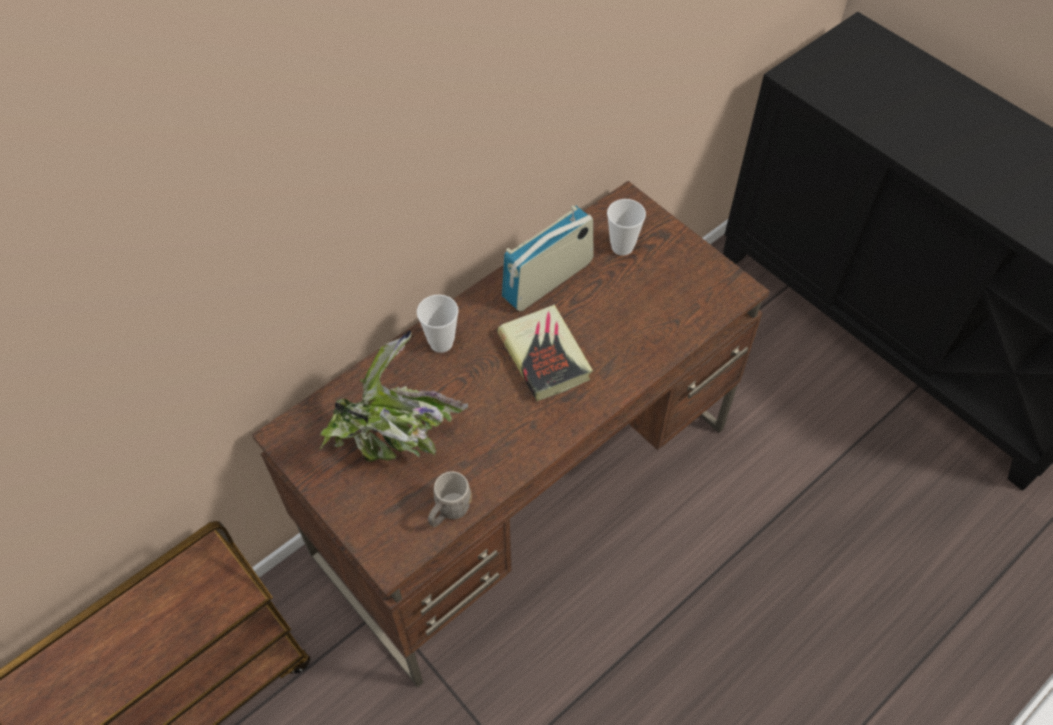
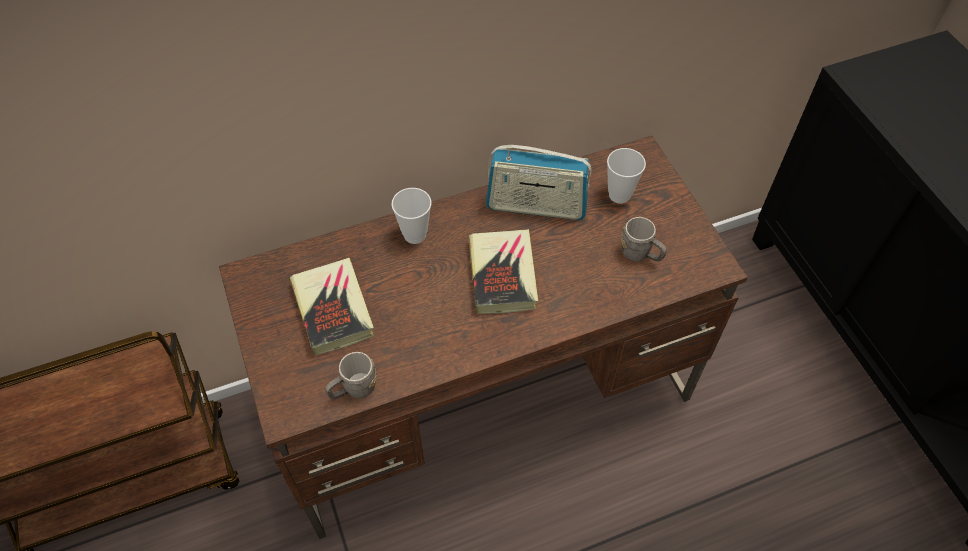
camera: 20 degrees right, 0 degrees up
(392, 441) = (333, 309): potted plant -> book
(548, 280) = (536, 206): radio -> radio turned 150 degrees counterclockwise
(665, 298) = (640, 255): none -> grey mug

